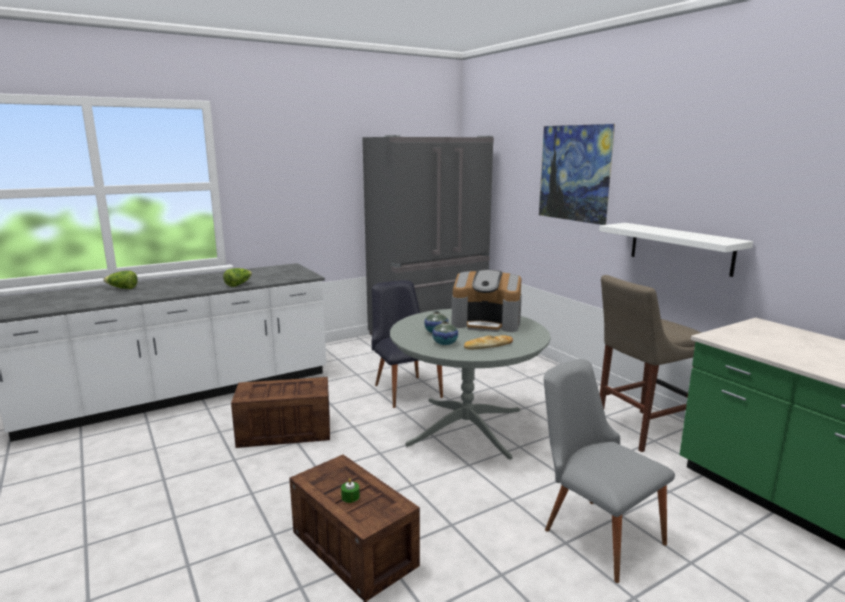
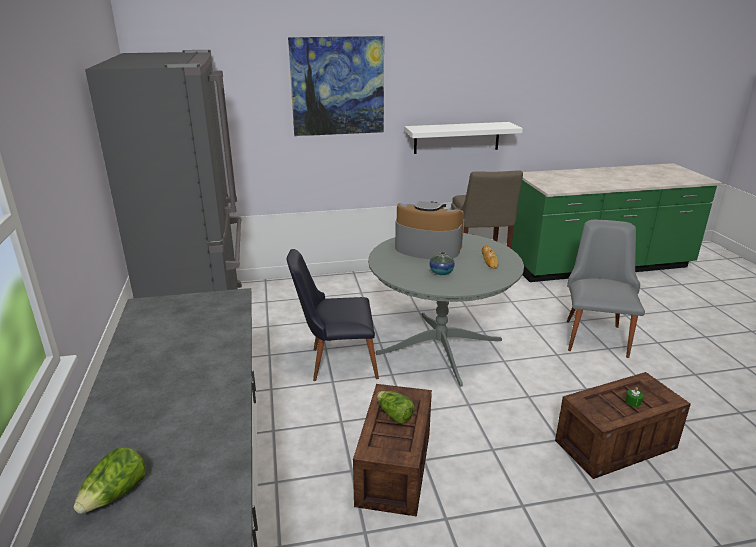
camera: 70 degrees left, 10 degrees up
(238, 284) = (227, 354): lettuce -> lettuce (394, 415)
(445, 343) = (474, 274): vase -> none
(486, 323) = (427, 248): coffee machine -> coffee machine turned 105 degrees counterclockwise
(594, 530) = (595, 334): grey chair -> grey chair turned 120 degrees clockwise

